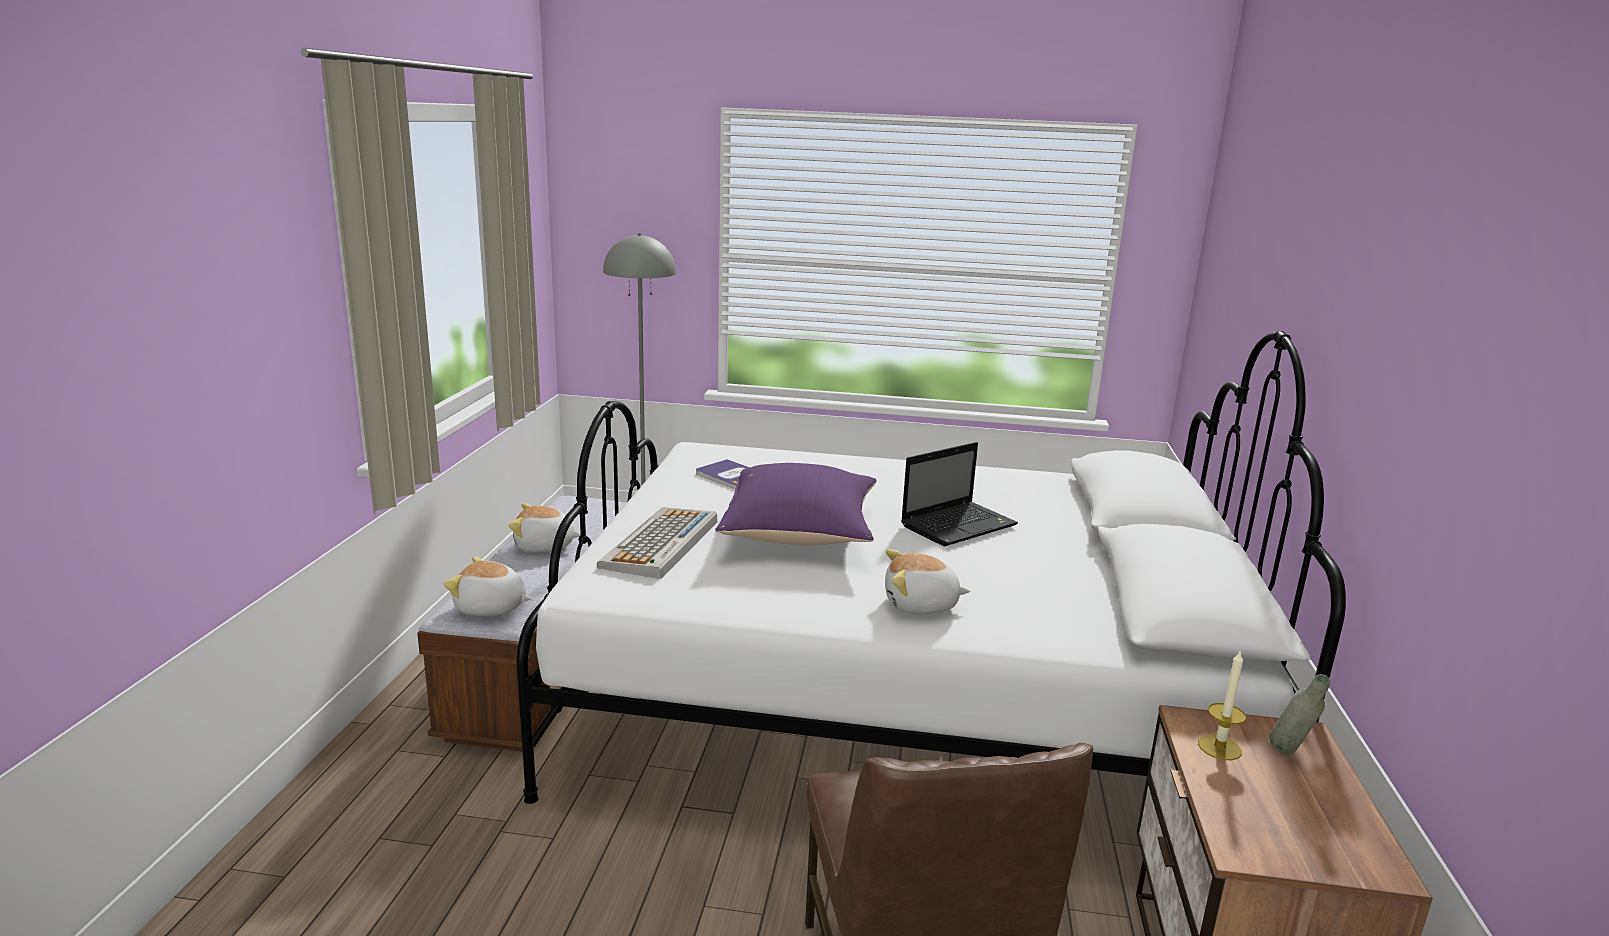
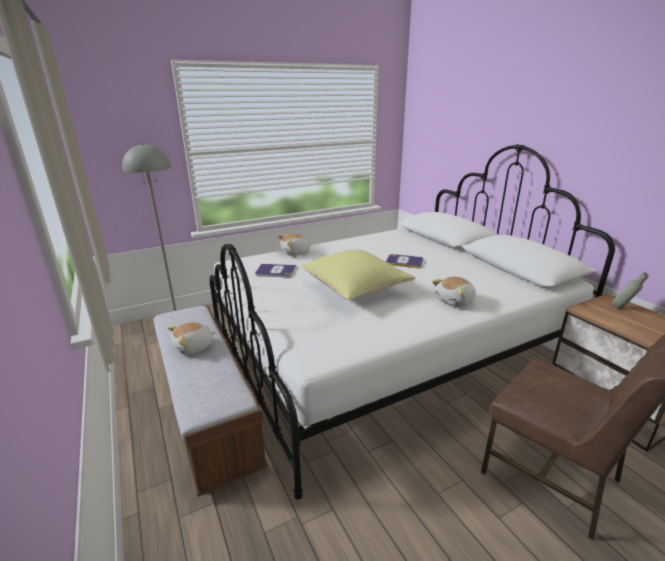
camera: 35 degrees left, 5 degrees up
(490, 608) = (218, 397): plush toy -> plush toy (295, 253)
(661, 544) = (304, 318): keyboard -> none
(800, 535) = (356, 289): purple pillow -> yellow pillow
(959, 525) = (404, 262): laptop -> book
(1219, 747) = (606, 315): candle -> none

